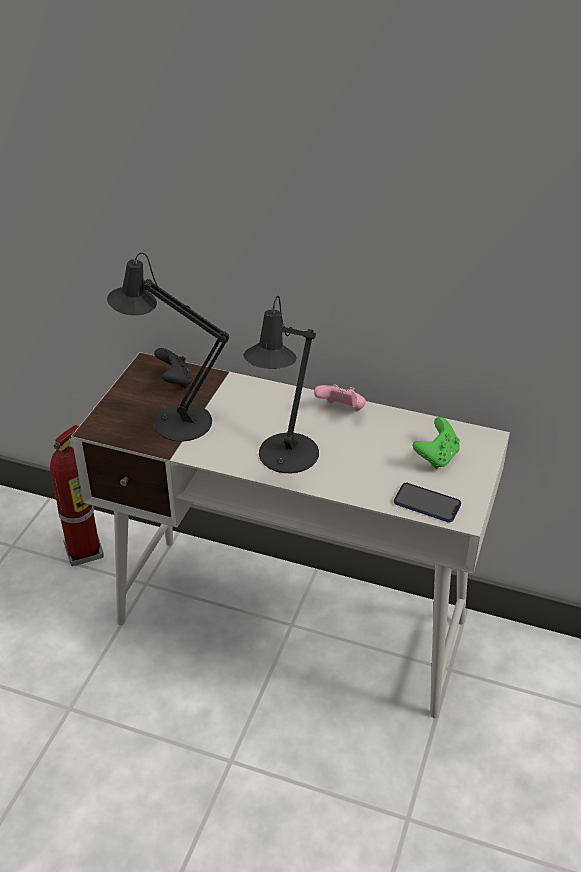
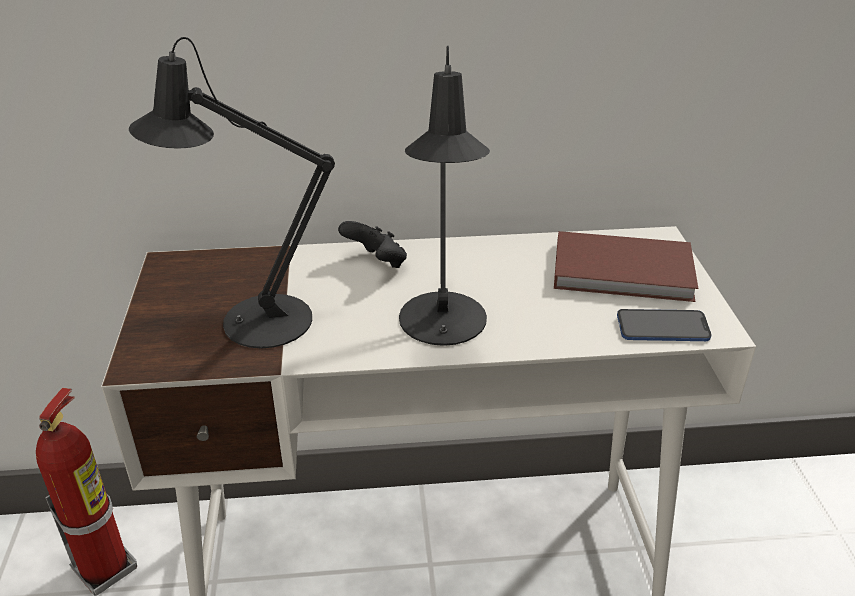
camera: 25 degrees left, 5 degrees down
(175, 381) = (222, 273): black game controller -> black game controller (376, 263)
(341, 410) = (469, 252): pink game controller -> none
(436, 457) = (624, 272): green game controller -> brown book

